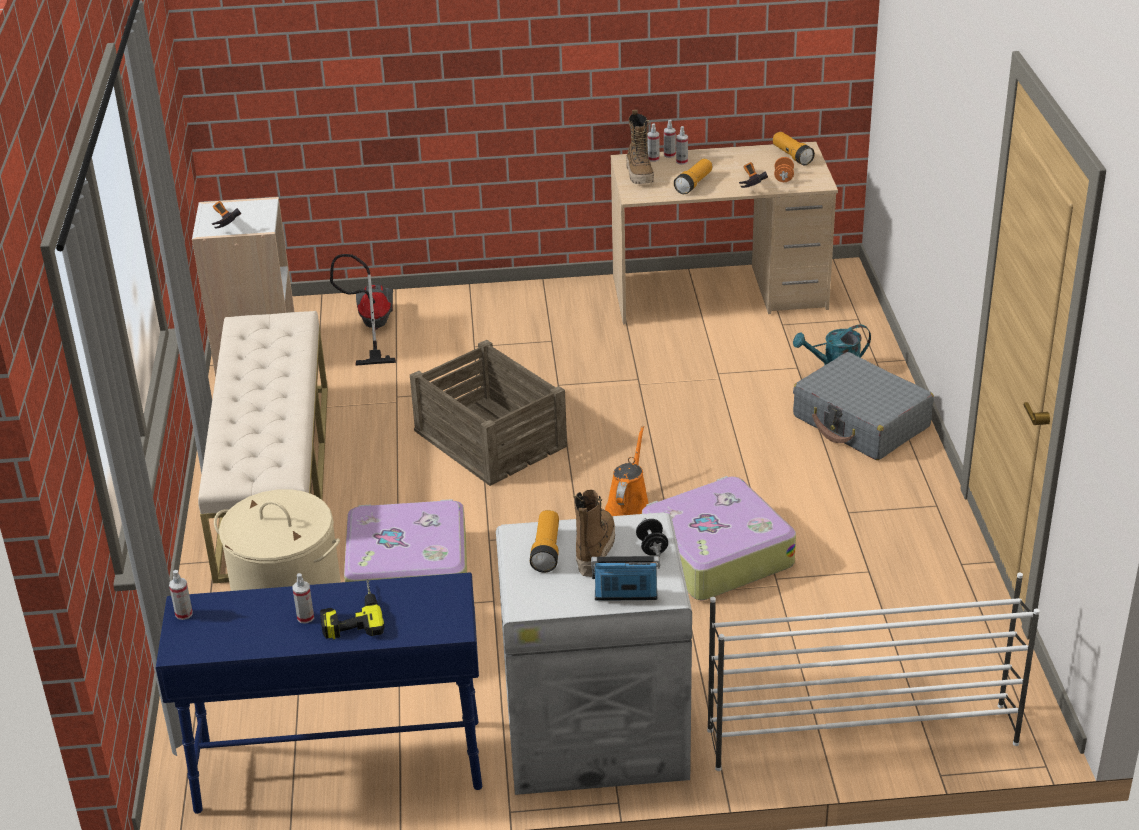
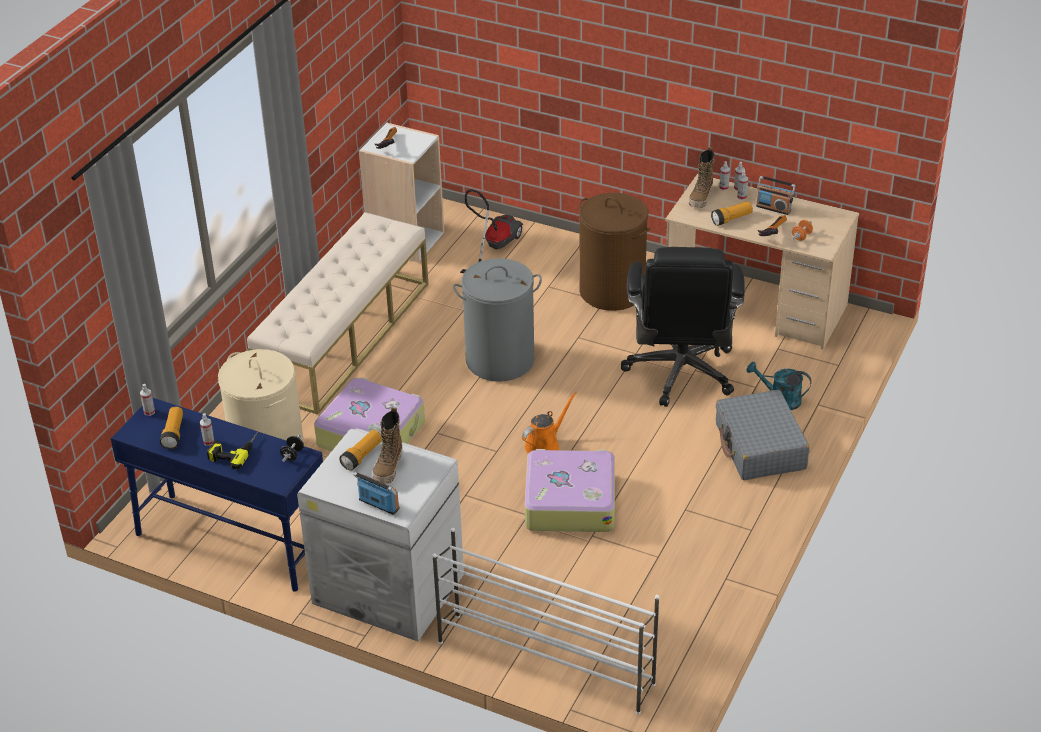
camera: 30 degrees right, 5 degrees up
(490, 437) = (500, 360): crate -> grey laundry basket
(551, 328) = (612, 291): none -> brown laundry basket
(594, 550) = (389, 467): boot -> boot turned 150 degrees clockwise
(652, 547) = (423, 480): black dumbbell -> black dumbbell (292, 455)
(704, 379) = (681, 371): none -> black office chair
(726, 162) = (773, 208): none -> radio
(792, 156) = (827, 219): flashlight -> flashlight (174, 434)

